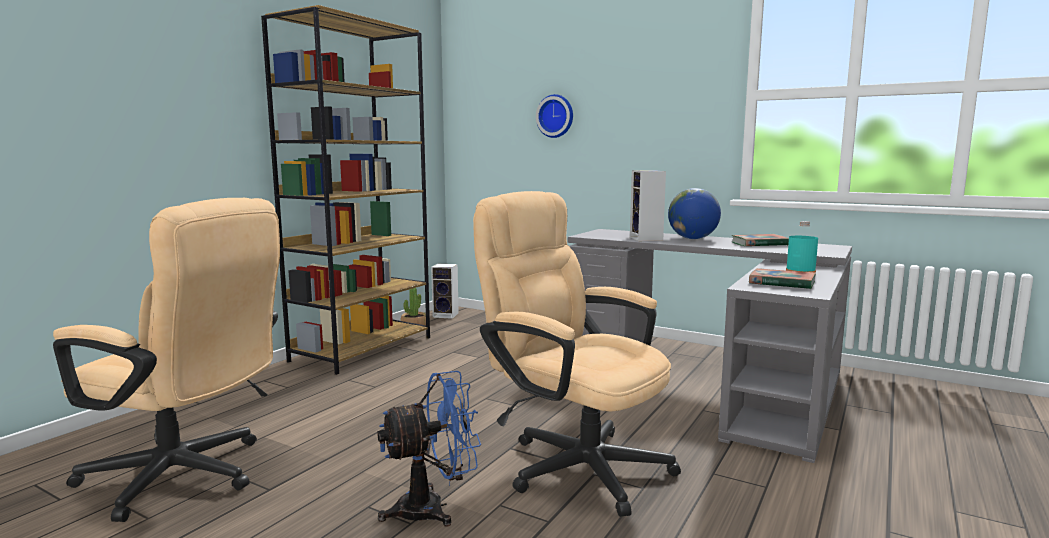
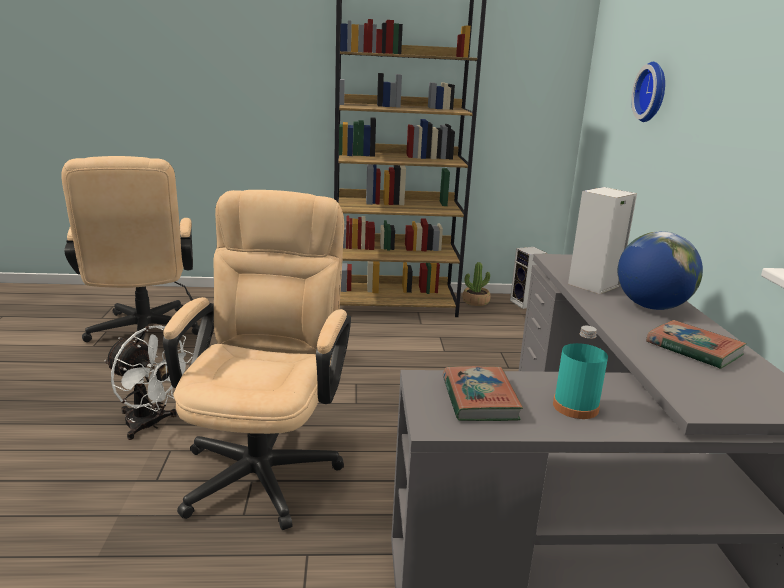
camera: 55 degrees right, 10 degrees up
(433, 508) = (150, 425): blue fan -> white fan

